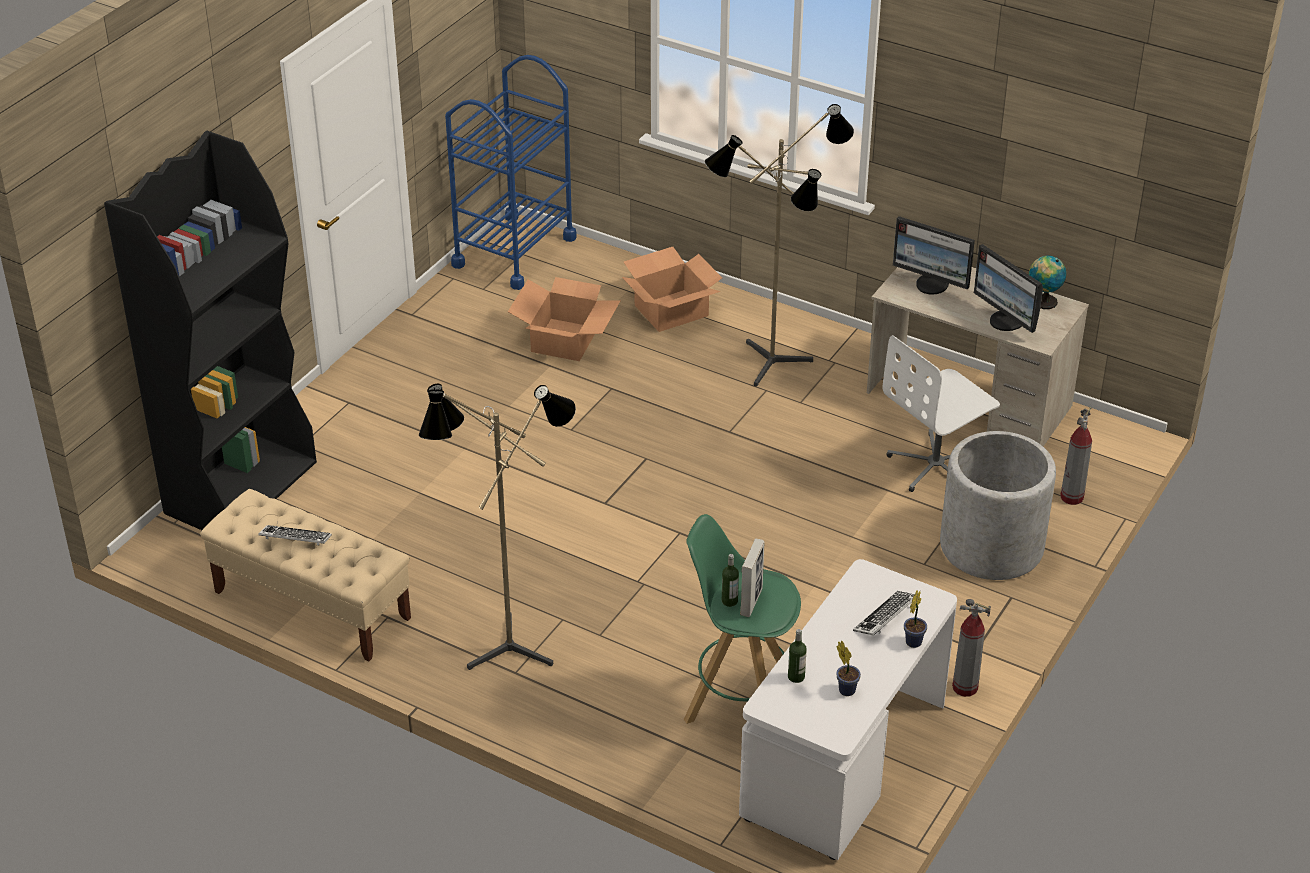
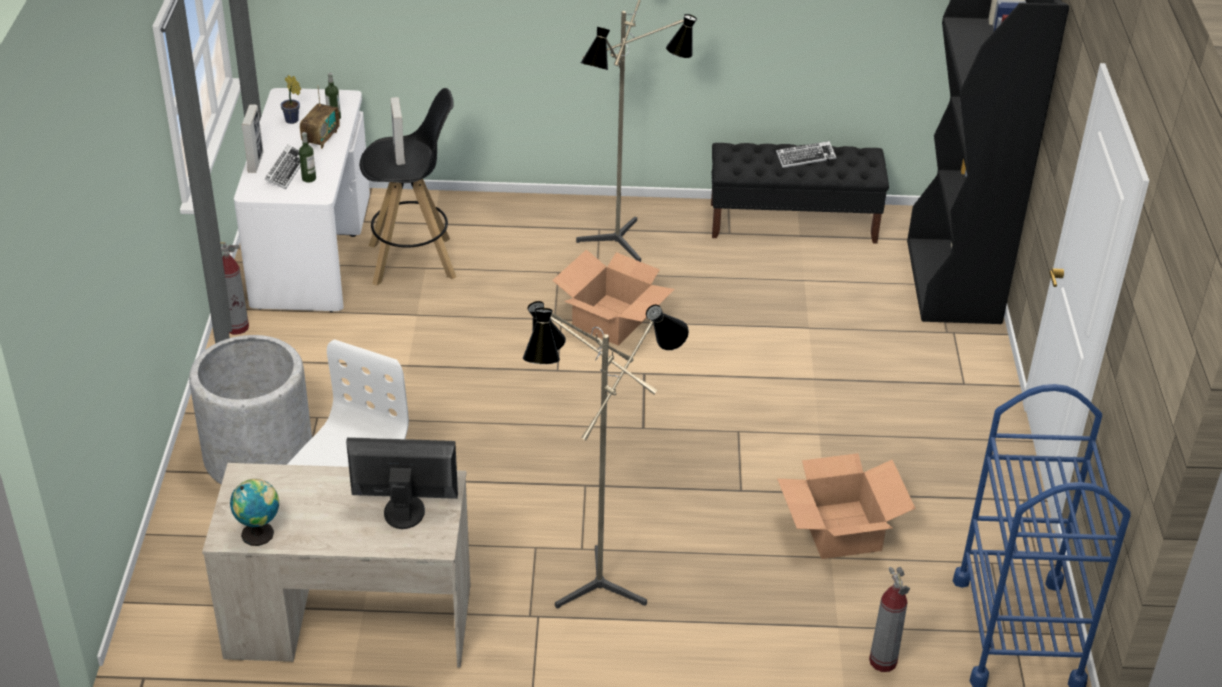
camera: 150 degrees right, 0 degrees up
(311, 605) = (793, 223): beige bench -> black bench
(670, 310) = (765, 616): cardboard box -> cardboard box (612, 320)
(729, 601) = (416, 152): bottle -> bottle (309, 178)
(740, 704) = (413, 261): green stool -> black stool
(826, 650) = (321, 138): none -> radio
(914, 641) = (255, 162): potted plant -> picture frame
(1006, 321) = (294, 489): monitor -> none
(1071, 497) = (191, 537): fire extinguisher -> fire extinguisher (882, 661)

